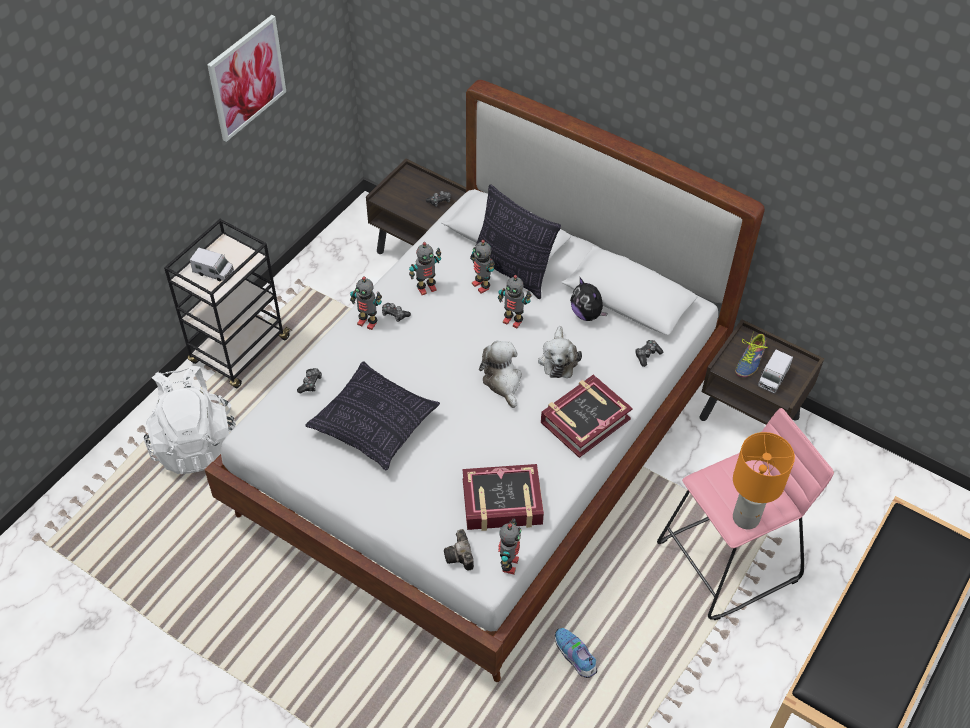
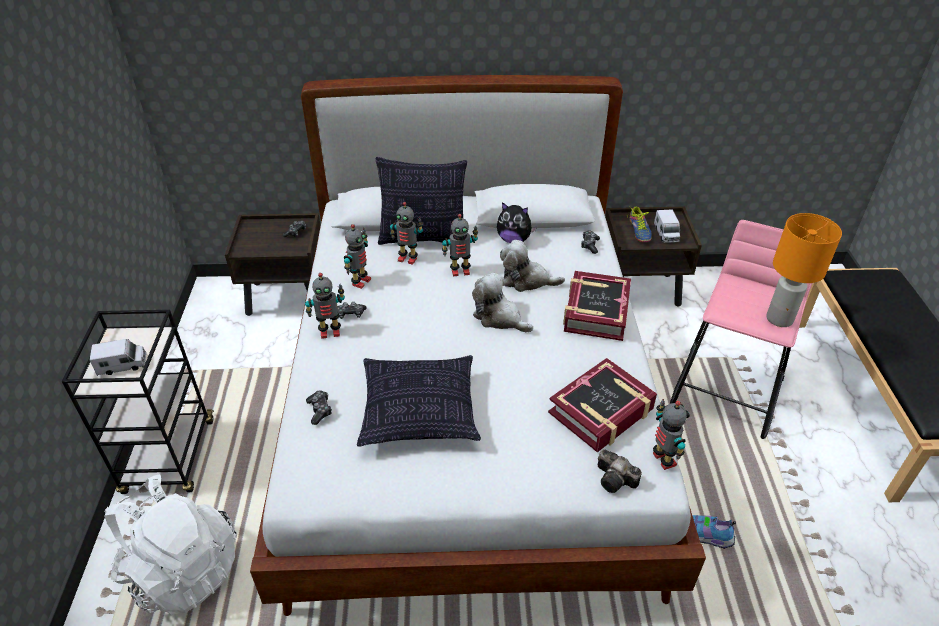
camera: 35 degrees left, 10 degrees down
(246, 78) = (69, 137): picture -> none
(558, 359) = (526, 280): plush toy -> plush toy turned 135 degrees clockwise

